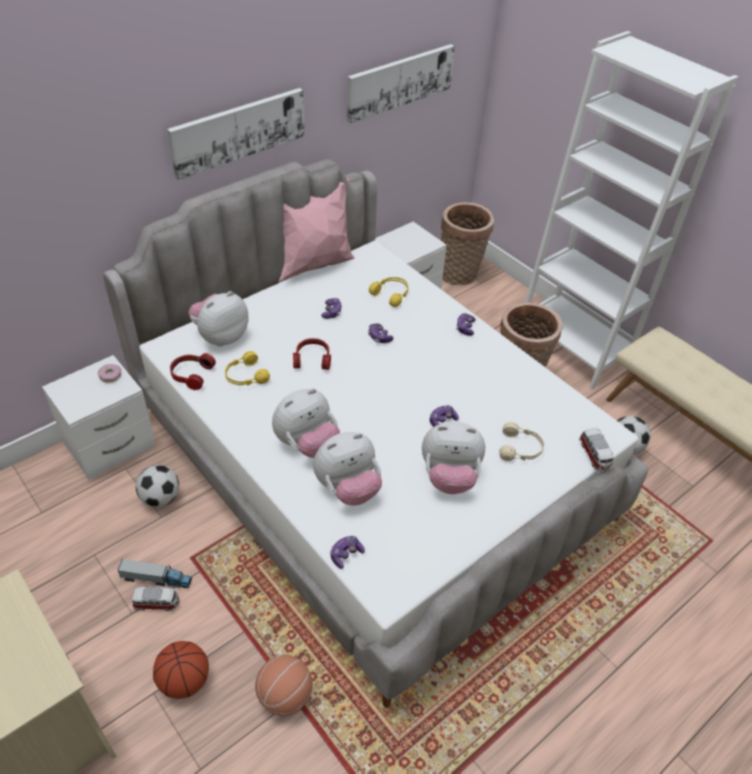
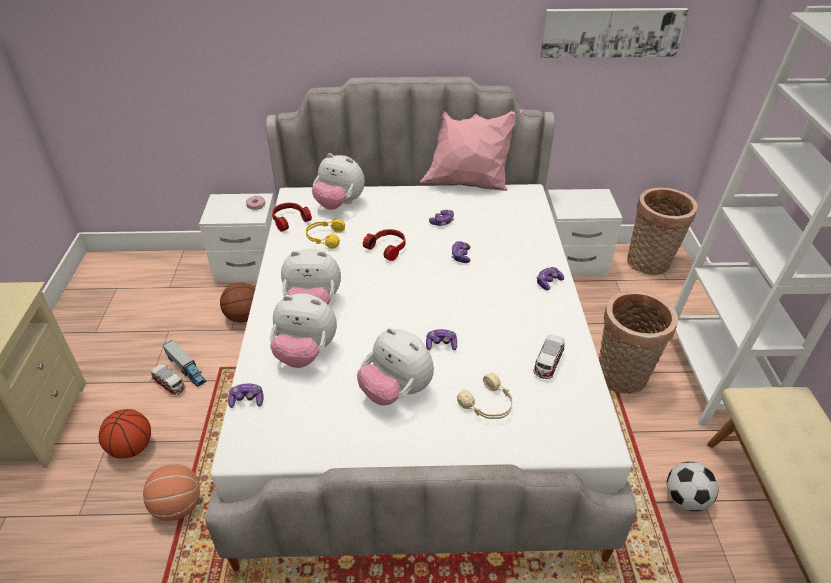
camera: 40 degrees right, 5 degrees down
(160, 498) = (243, 317): football -> basketball
(221, 336) = (339, 204): plush toy -> plush toy turned 150 degrees counterclockwise
(238, 131) = (416, 30): picture -> none
(391, 294) = (509, 229): yellow headphones -> none
(594, 456) = (557, 452): toy car -> toy car (548, 364)

